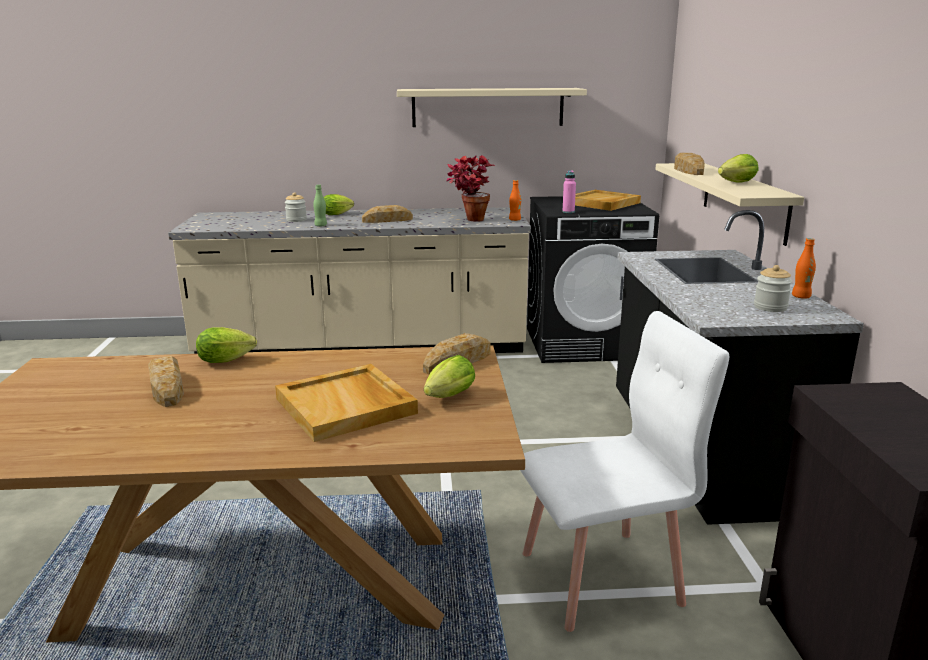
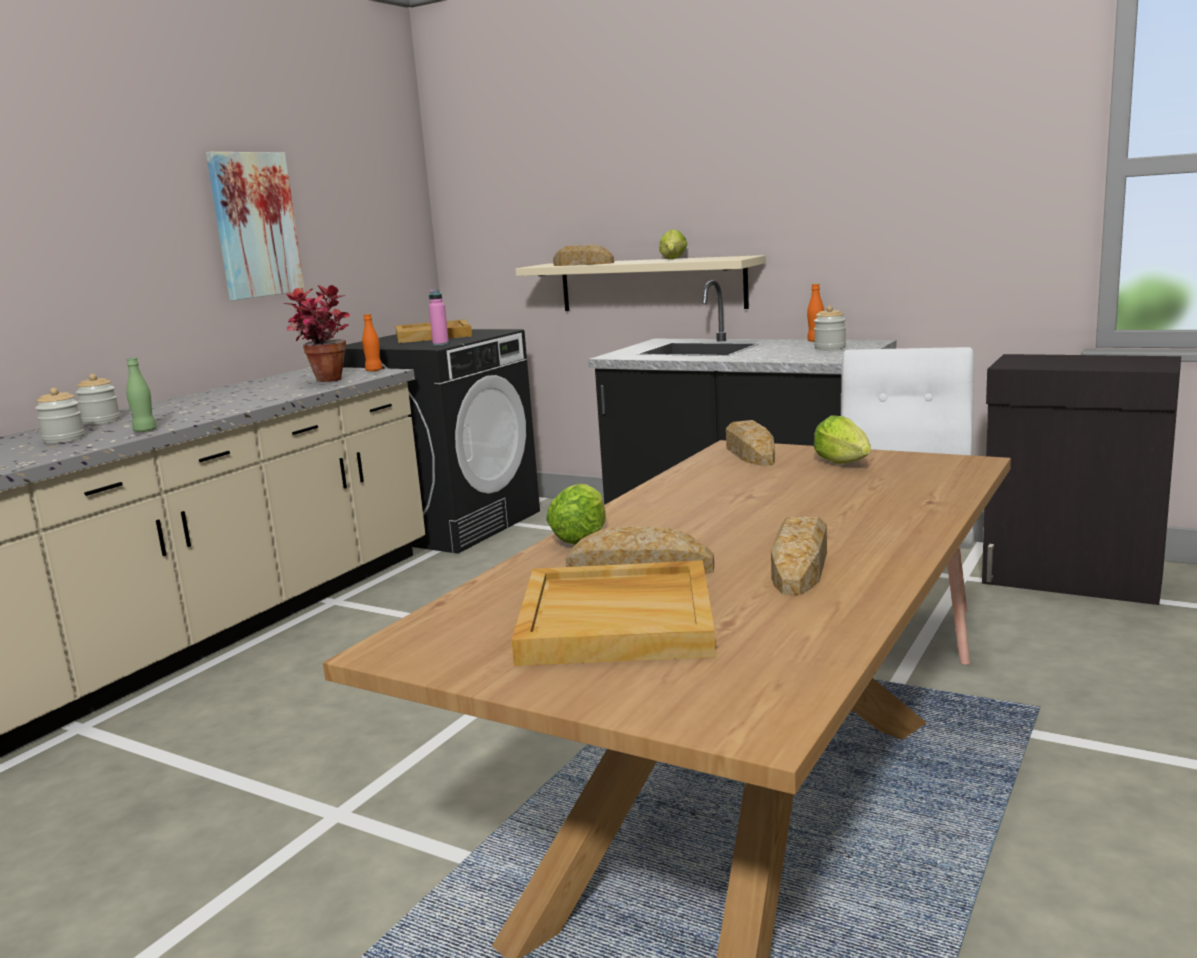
camera: 55 degrees left, 5 degrees down
(338, 214) = (101, 421): lettuce -> jar
(347, 406) = (821, 497): beige tray -> beige tray (618, 620)
(387, 220) = (216, 406): bread -> bread (799, 566)
(488, 107) = (255, 225): beige shelf -> picture

